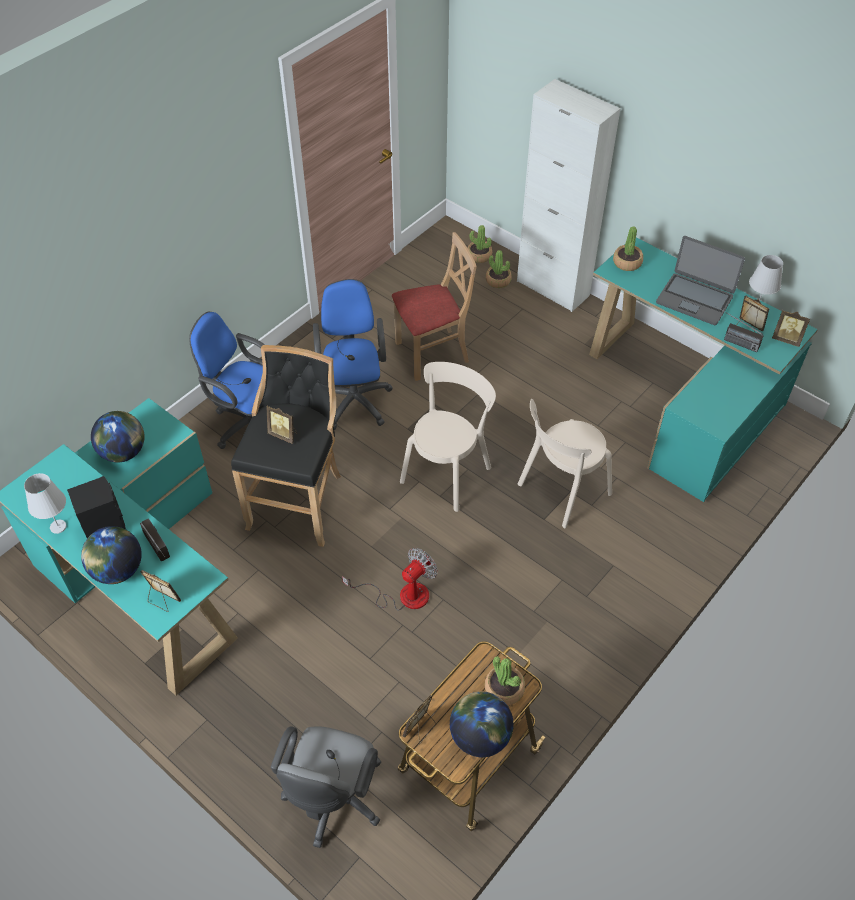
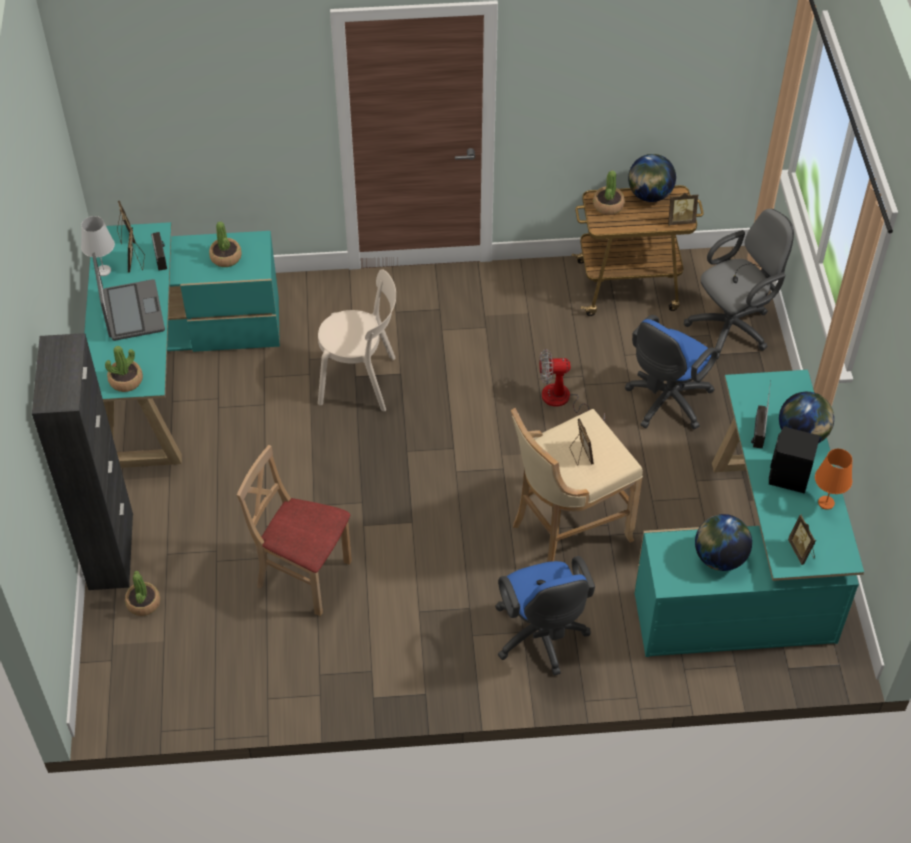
camera: 135 degrees left, 0 degrees up
(58, 527) = (826, 502): white table lamp -> orange table lamp
(163, 601) = (784, 391): picture frame -> picture frame (801, 551)
(299, 500) = (566, 531): black stool -> beige stool
(354, 398) = (422, 587): blue office chair -> blue office chair (665, 403)
(447, 471) = (424, 461): beige chair -> none
(479, 256) = (118, 648): potted plant -> potted plant (226, 257)
(553, 288) = (111, 551): white cabinet -> black cabinet

